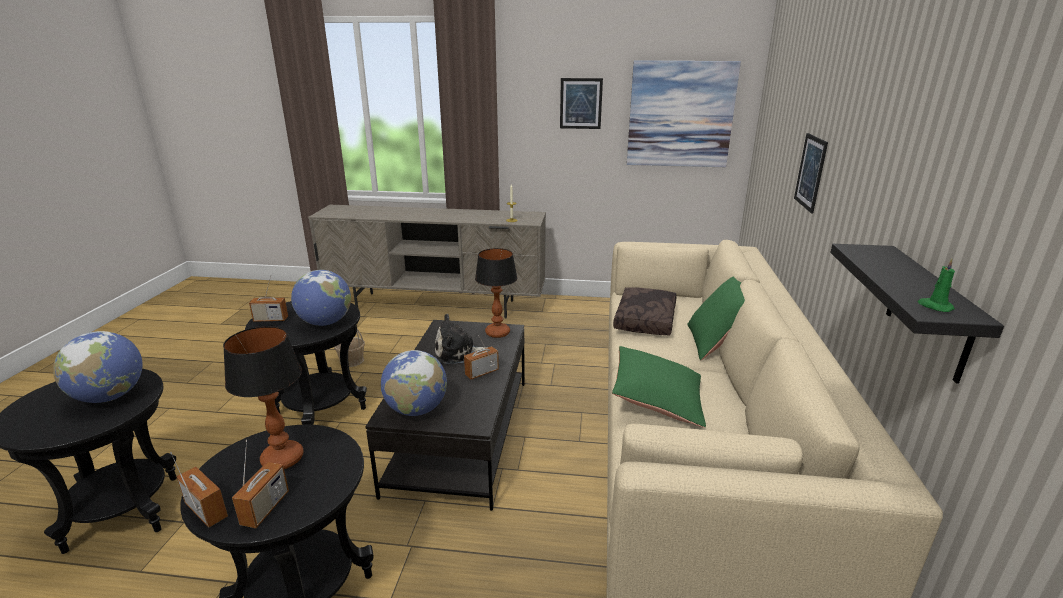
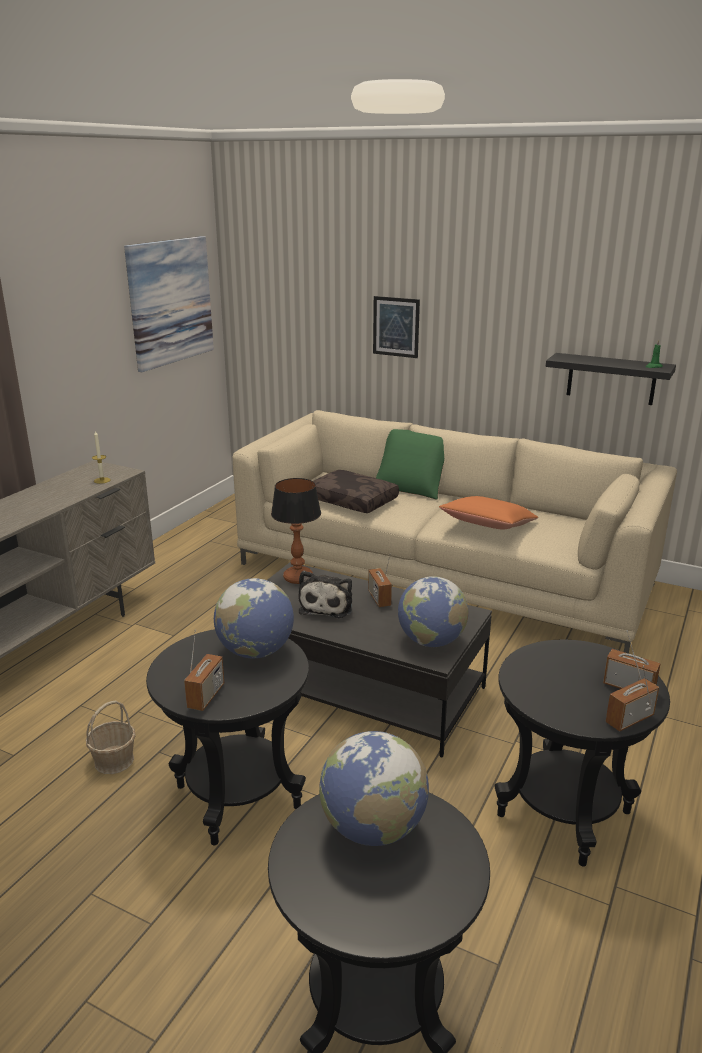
camera: 70 degrees left, 0 degrees up
(283, 458) = (557, 680): table lamp -> none
(581, 103) = (84, 307): picture -> none
(657, 399) = (488, 527): green pillow -> orange pillow

